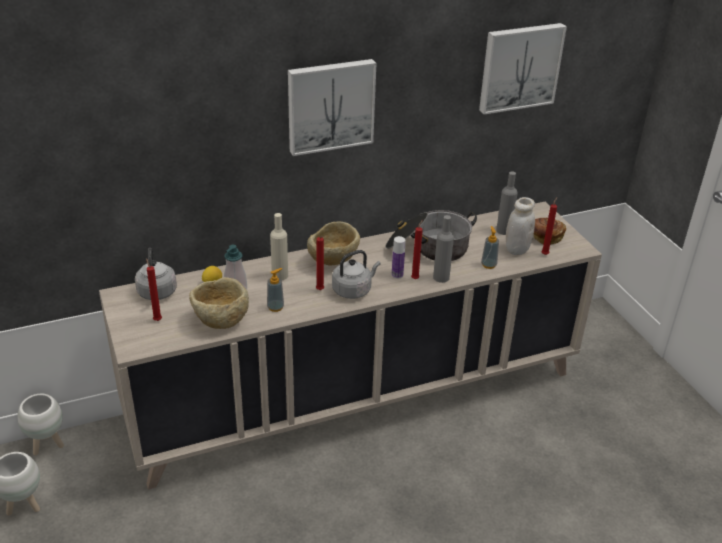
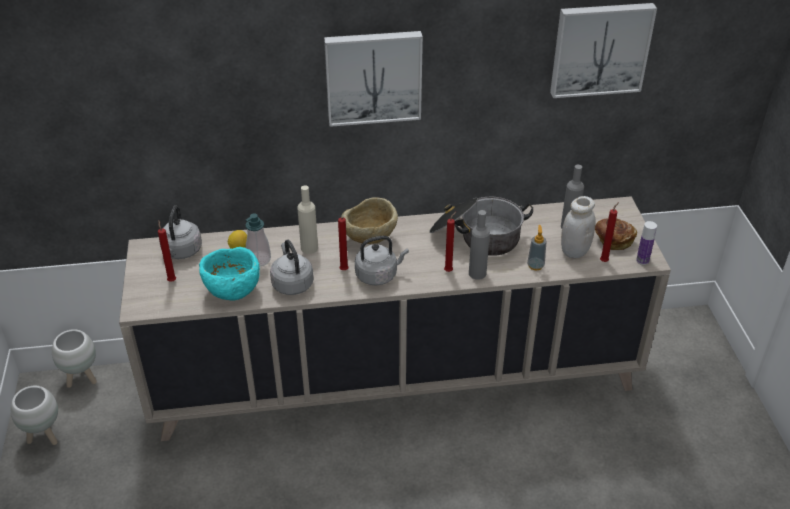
camera: 15 degrees right, 5 degrees up
(220, 321) = (232, 290): beige bowl -> turquoise bowl
(275, 307) = (292, 283): soap dispenser -> grey kettle
(397, 275) = (431, 264): bottle -> bottle (642, 260)

